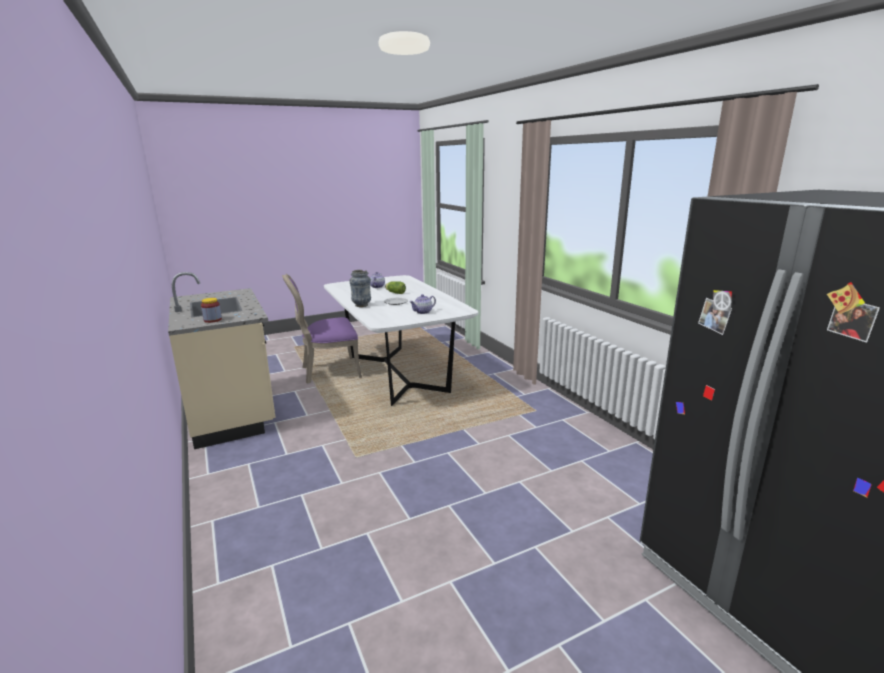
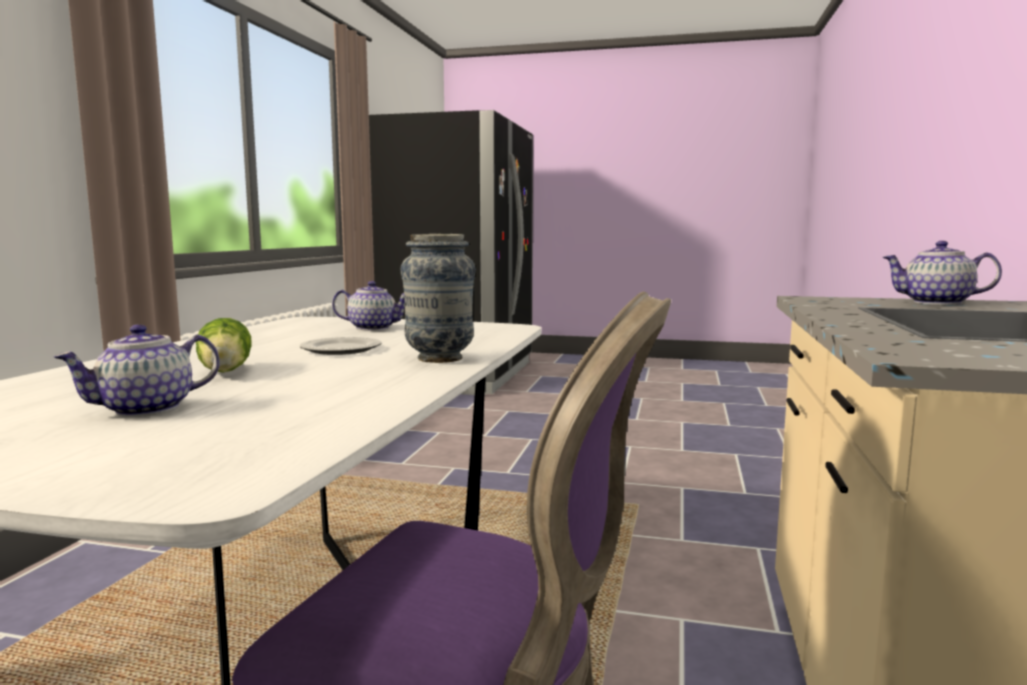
camera: 140 degrees left, 10 degrees down
(212, 320) = (936, 302): jar -> teapot

